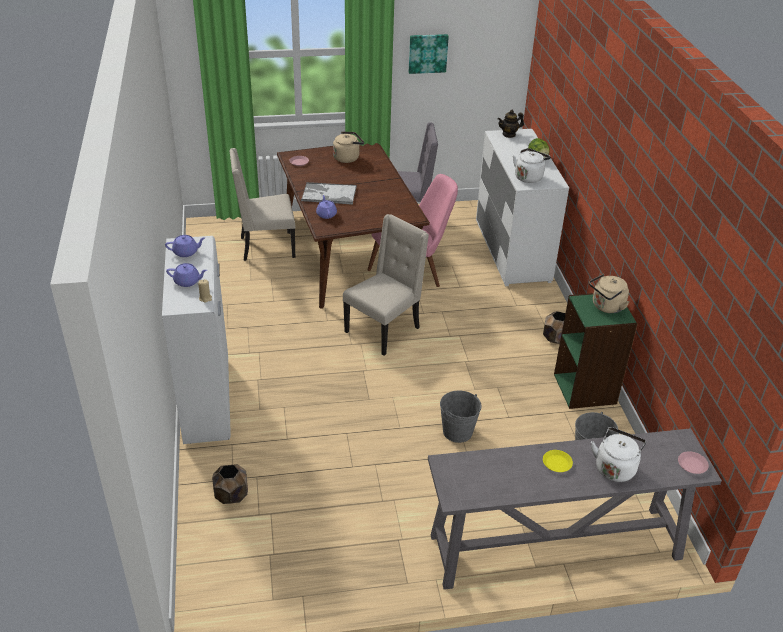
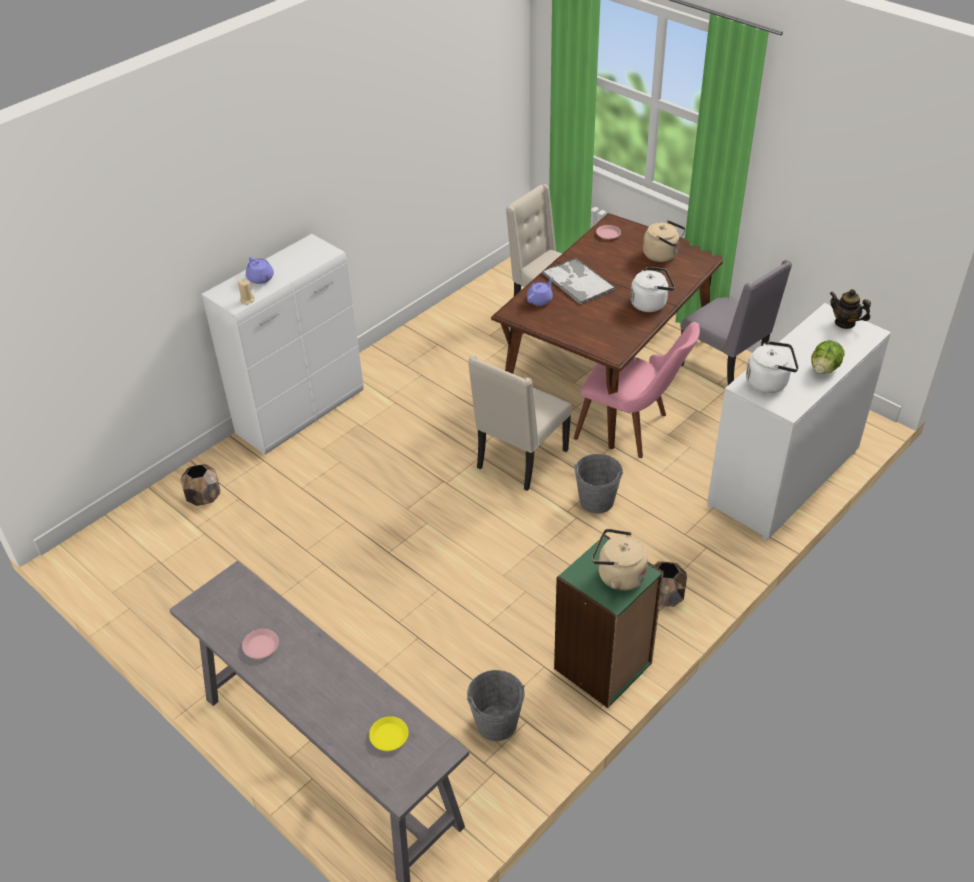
camera: 55 degrees right, 5 degrees up
(186, 252) = (302, 254): purple teapot -> none
(384, 330) = (520, 460): beige chair -> beige chair turned 120 degrees clockwise
(427, 53) = (807, 166): picture -> none
(457, 431) = (425, 597): grey bucket -> grey bucket (596, 501)
(557, 463) = (305, 659): yellow plate -> yellow plate (388, 736)
(615, 467) = (339, 710): white kettle -> white kettle (650, 303)
(692, 465) = (402, 777): pink plate -> pink plate (261, 646)

